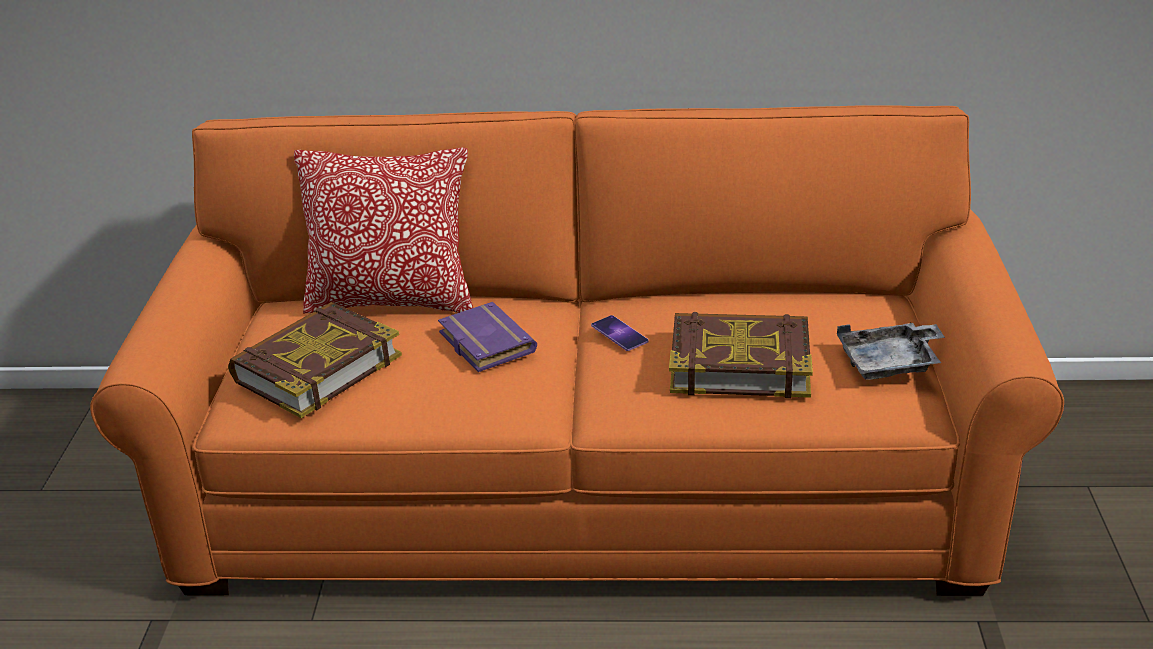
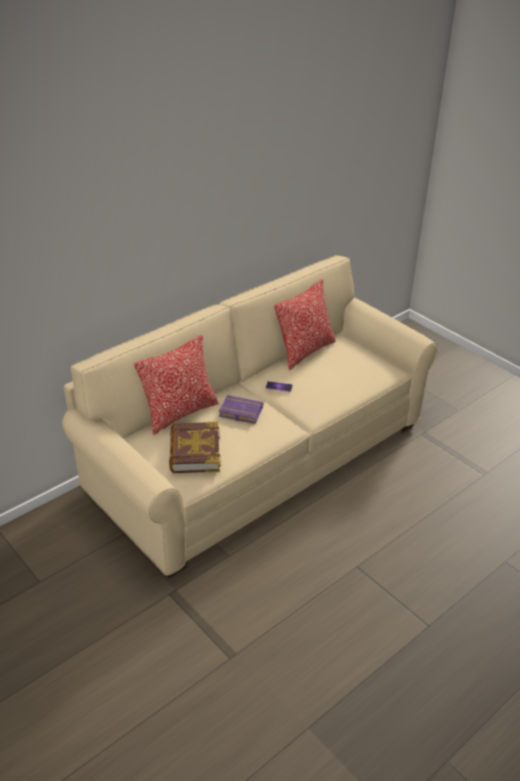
camera: 45 degrees left, 5 degrees up
(585, 485) = (258, 456): orange sofa -> beige sofa
(739, 364) = (331, 379): book -> none
(764, 296) = (305, 351): none -> pillow
(890, 363) = (371, 358): grey tray -> none

